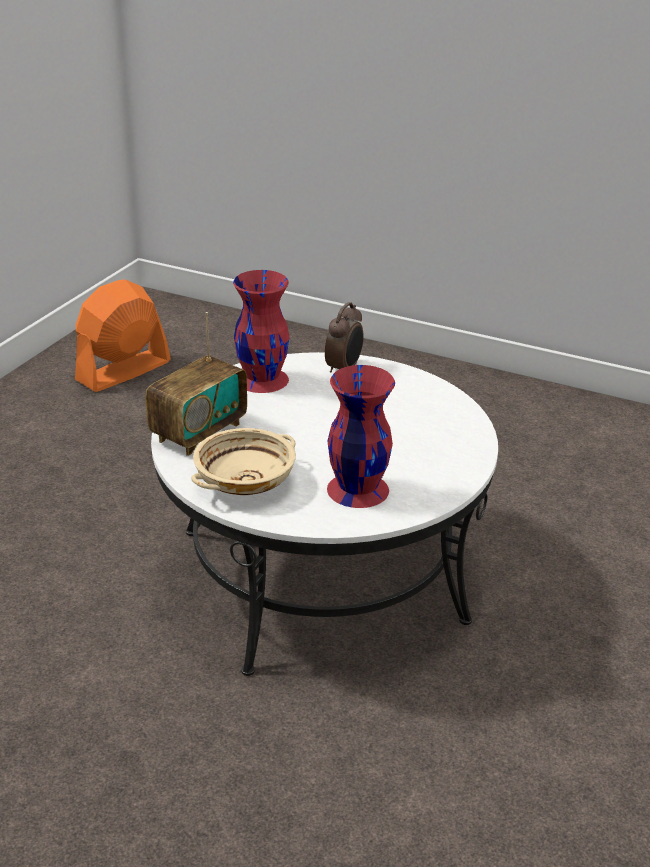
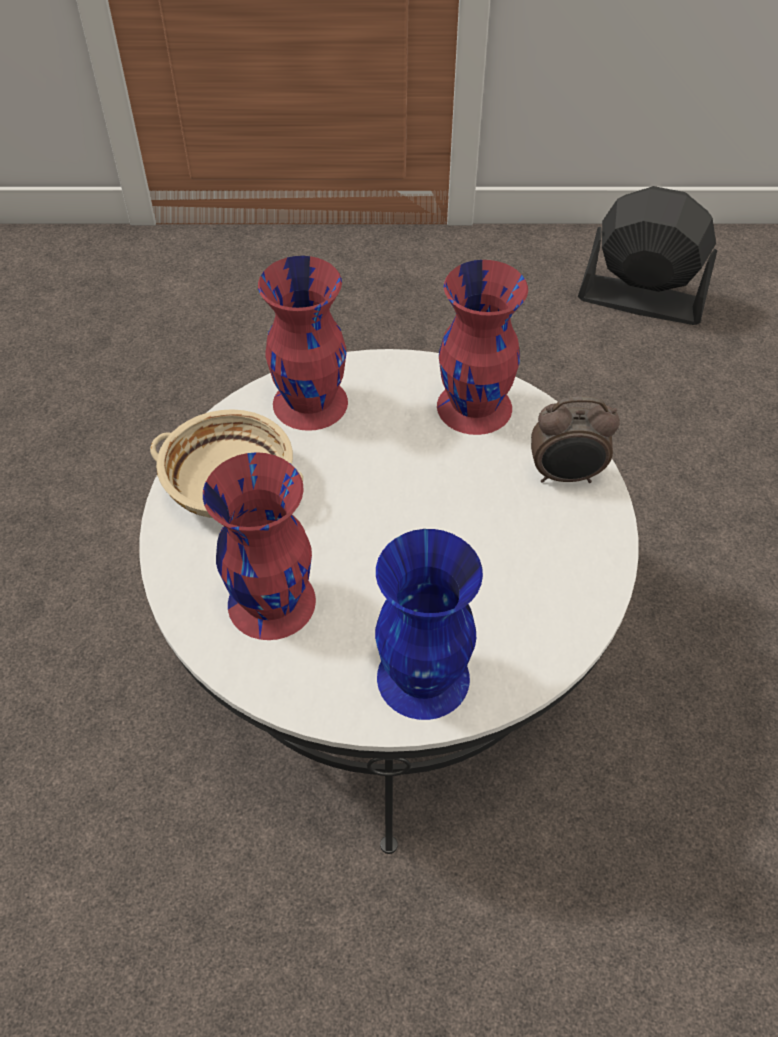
camera: 65 degrees right, 20 degrees up
(123, 371) = (640, 300): orange fan -> black fan
(198, 432) = (312, 402): radio -> red vase
(452, 453) = (424, 679): none -> blue vase

